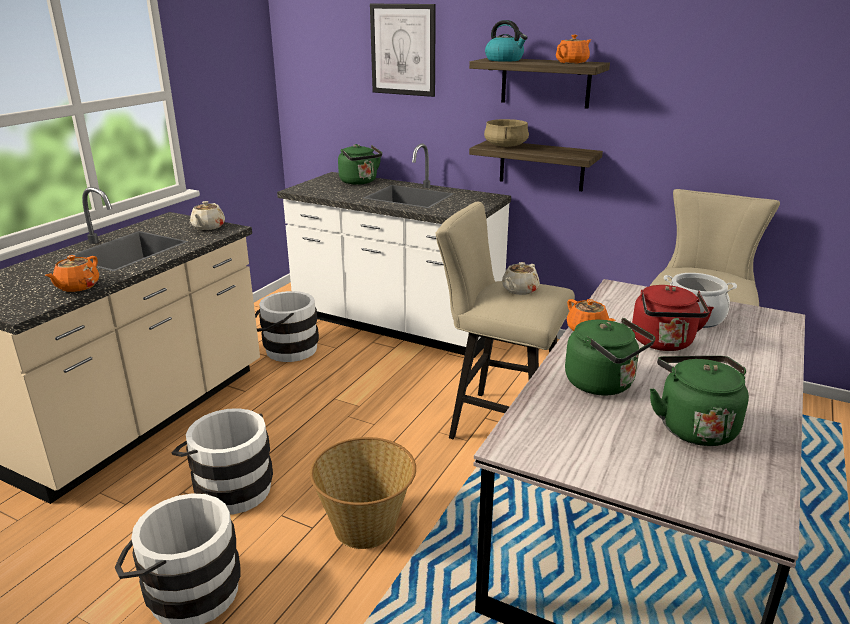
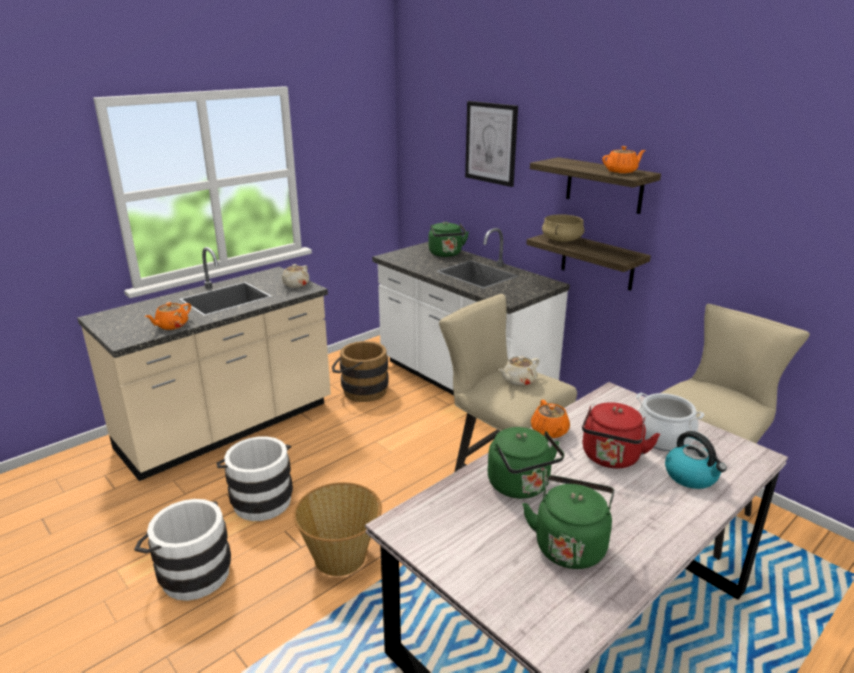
camera: 20 degrees right, 0 degrees up
(286, 350) = (360, 390): white bucket -> brown bucket
(504, 60) = (564, 163): kettle -> kettle (691, 476)

